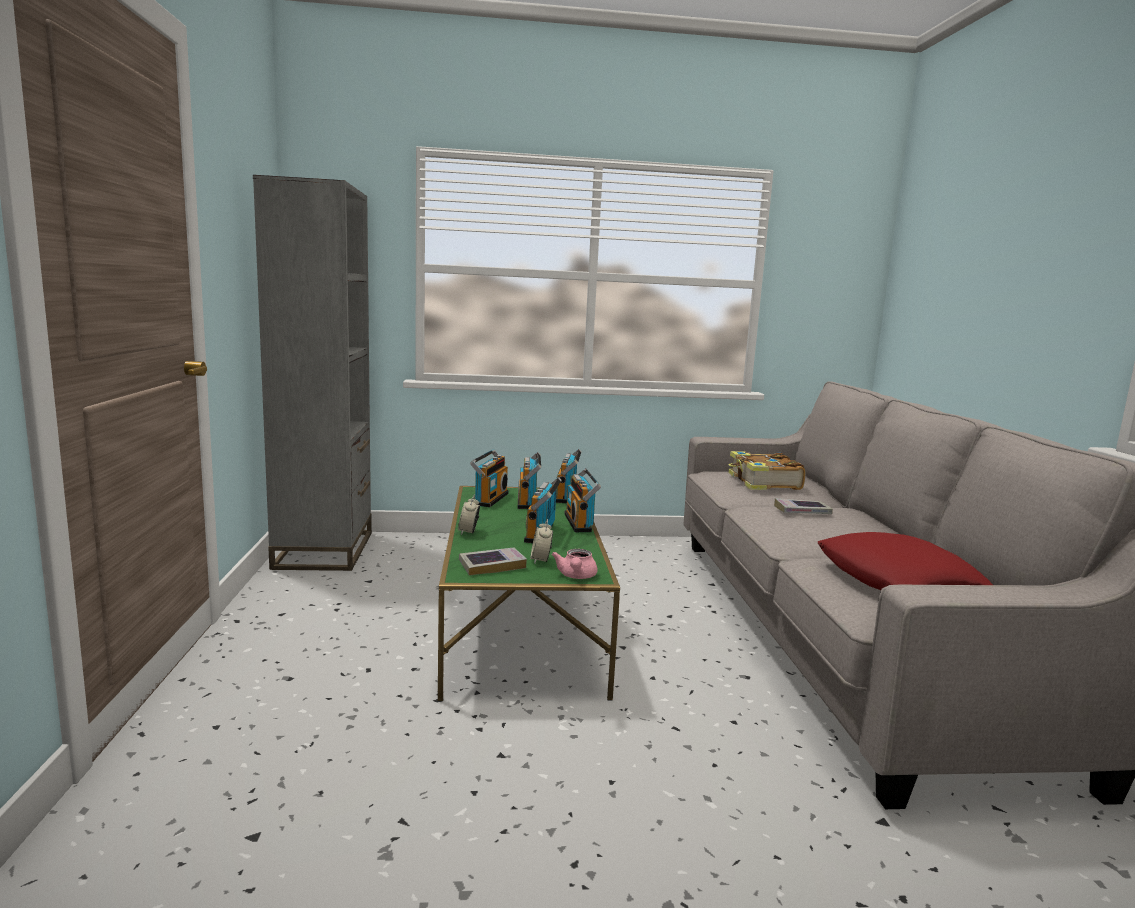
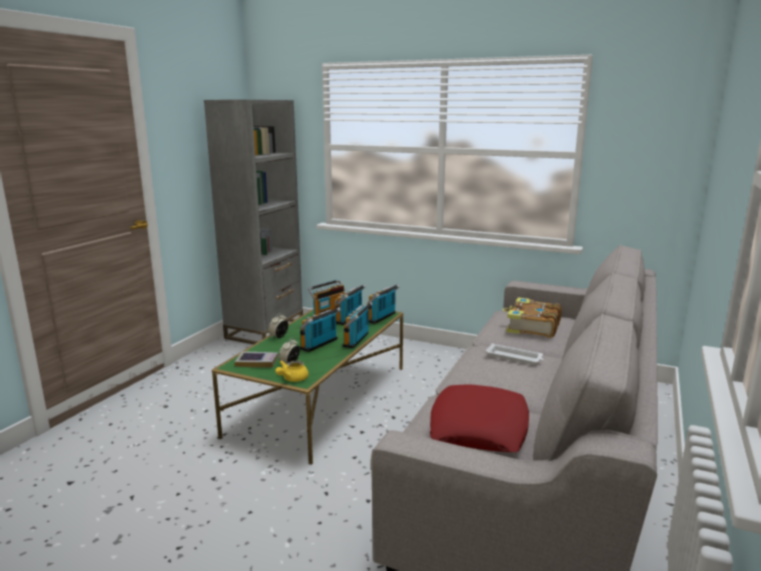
camera: 30 degrees right, 5 degrees up
(576, 576) = (292, 379): pink teapot -> yellow teapot
(802, 511) = (514, 357): book -> white tray

